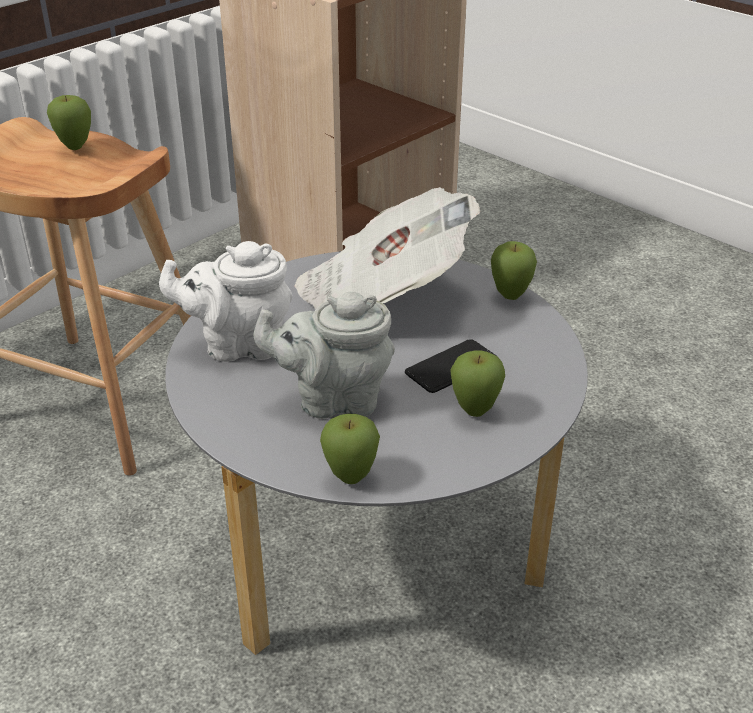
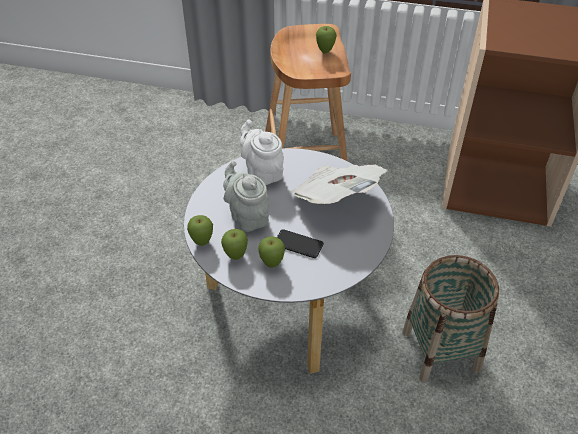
camera: 60 degrees right, 10 degrees up
(510, 296) = (374, 243): apple -> apple (236, 256)
(585, 428) = (440, 350): none -> basket

